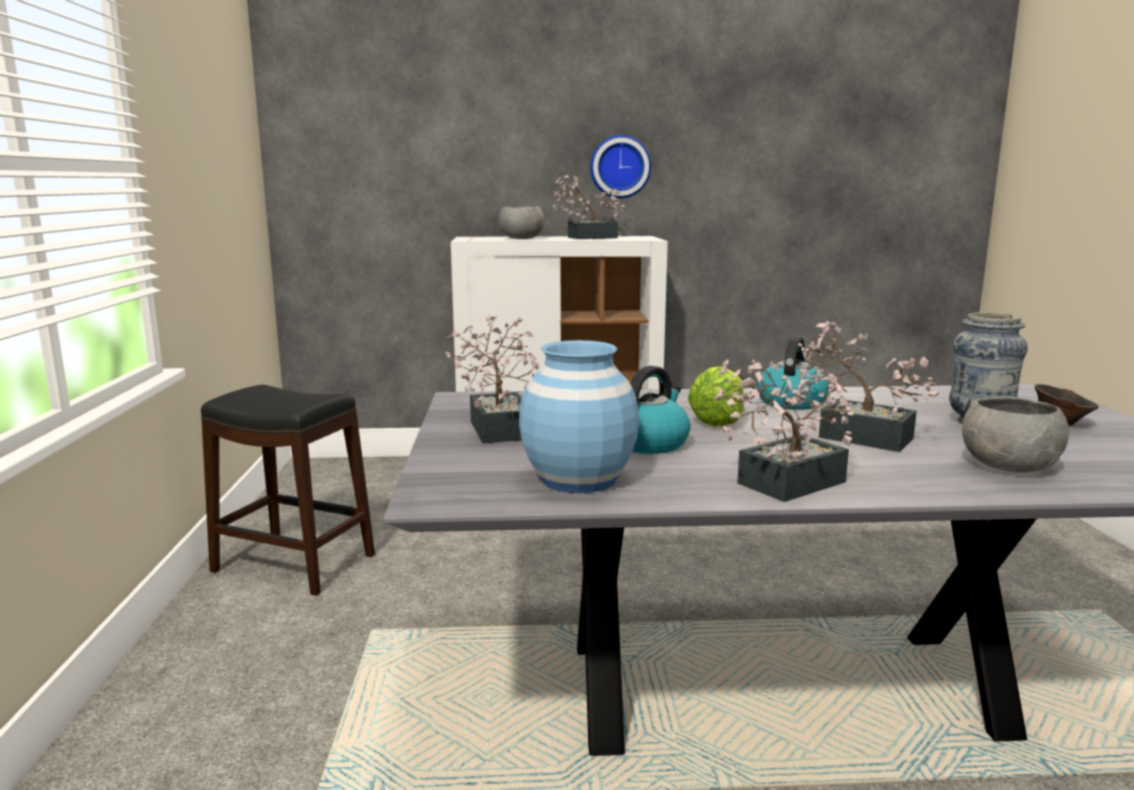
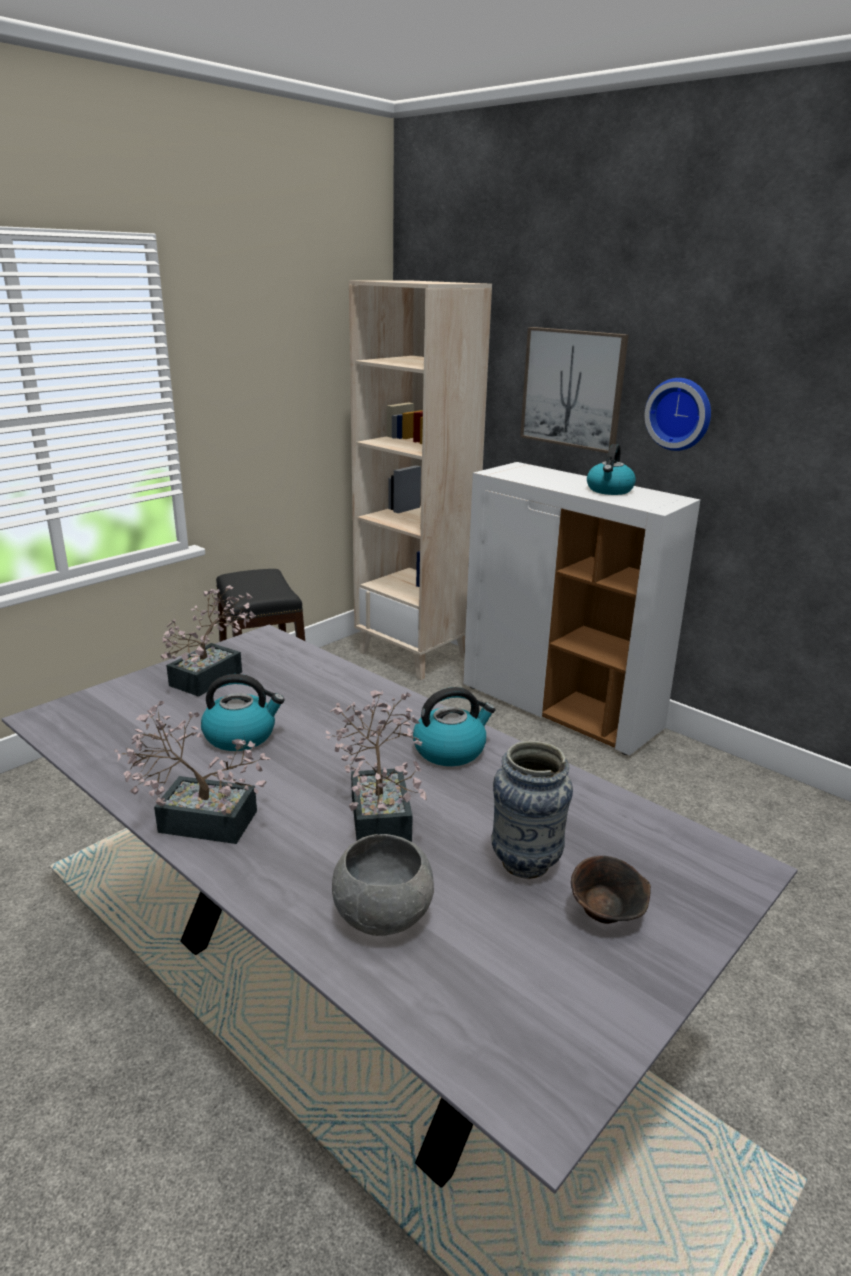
camera: 45 degrees right, 10 degrees up
(369, 474) = (415, 654): none -> beige bookcase
(509, 157) = (573, 388): none -> picture
(521, 238) = (546, 479): grey bowl -> none
(579, 479) = (128, 743): blue vase -> none
(586, 238) = (609, 490): potted plant -> kettle
(718, 420) = (340, 740): lettuce -> none

